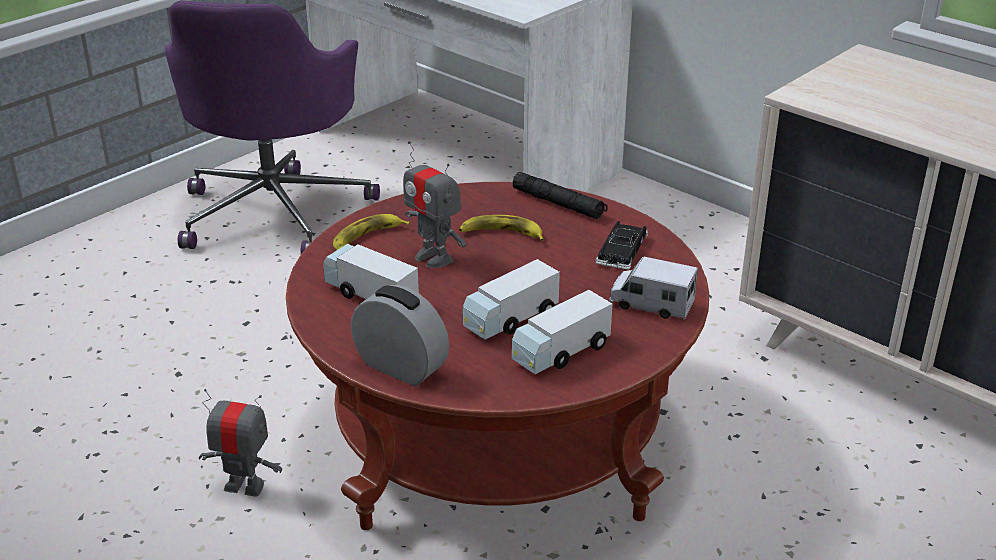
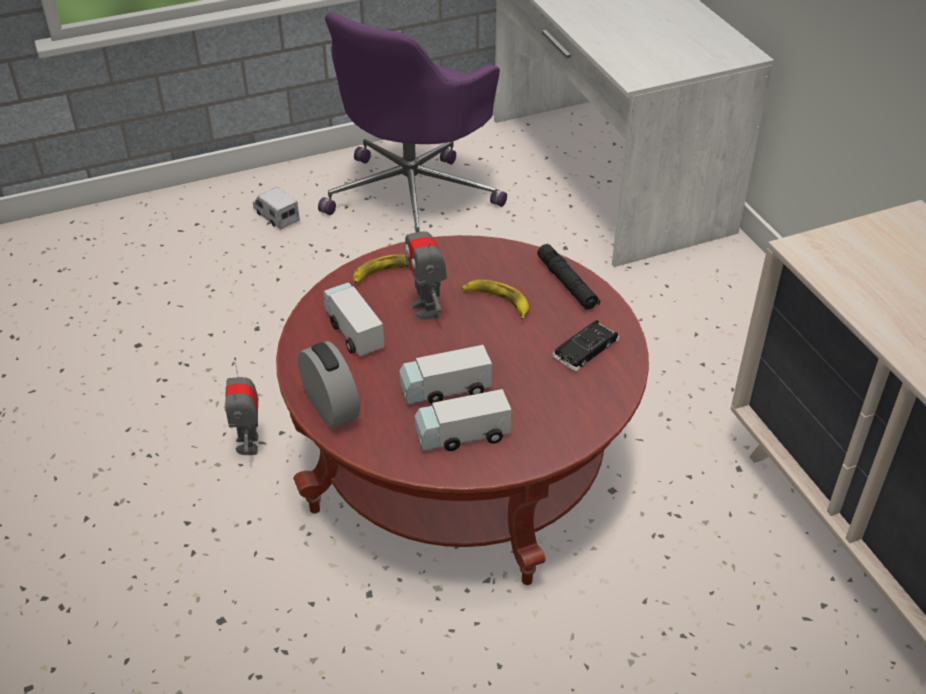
camera: 25 degrees right, 10 degrees up
(244, 486) = (249, 444): toy robot -> toy robot turned 135 degrees counterclockwise
(651, 304) = (571, 412): toy truck -> toy truck (276, 216)

